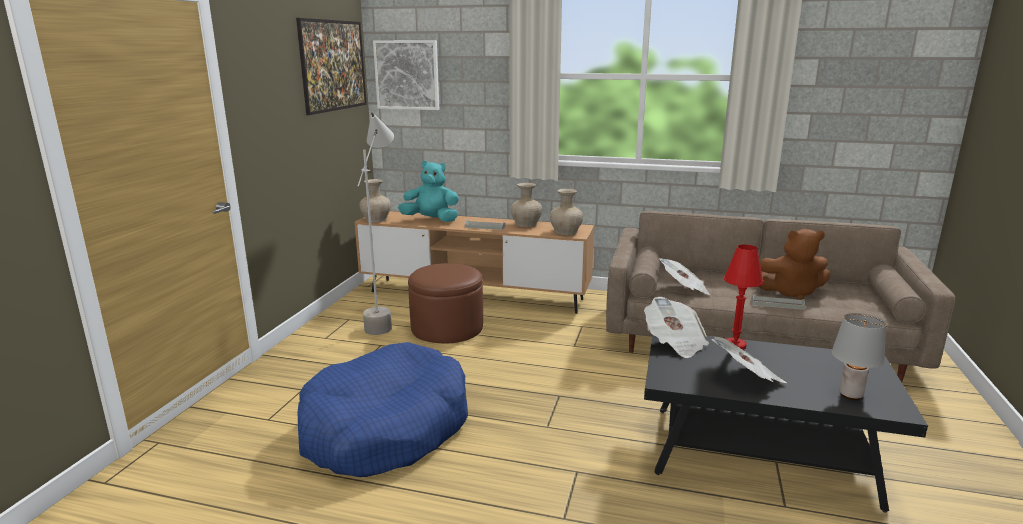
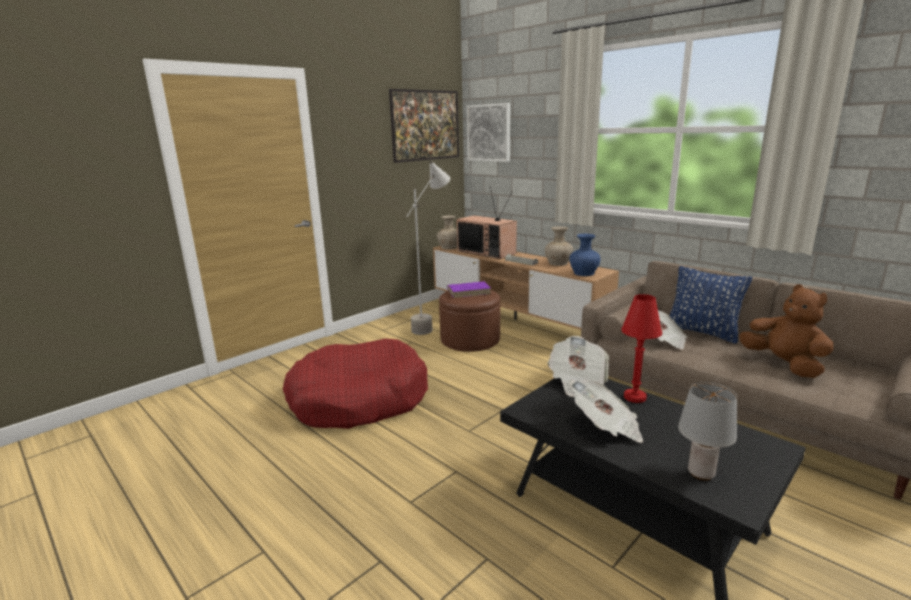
camera: 30 degrees right, 0 degrees up
(385, 428) = (358, 399): blue dog bed -> red dog bed
(431, 220) = (487, 252): turquoise plush toy -> television
(443, 270) = (469, 291): none -> purple book
(566, 232) = (584, 273): beige vase -> blue vase
(706, 276) = (702, 332): none -> blue pillow
(777, 304) = (749, 372): grey tray -> none
(791, 293) = (784, 365): brown plush toy -> brown plush toy turned 150 degrees counterclockwise

